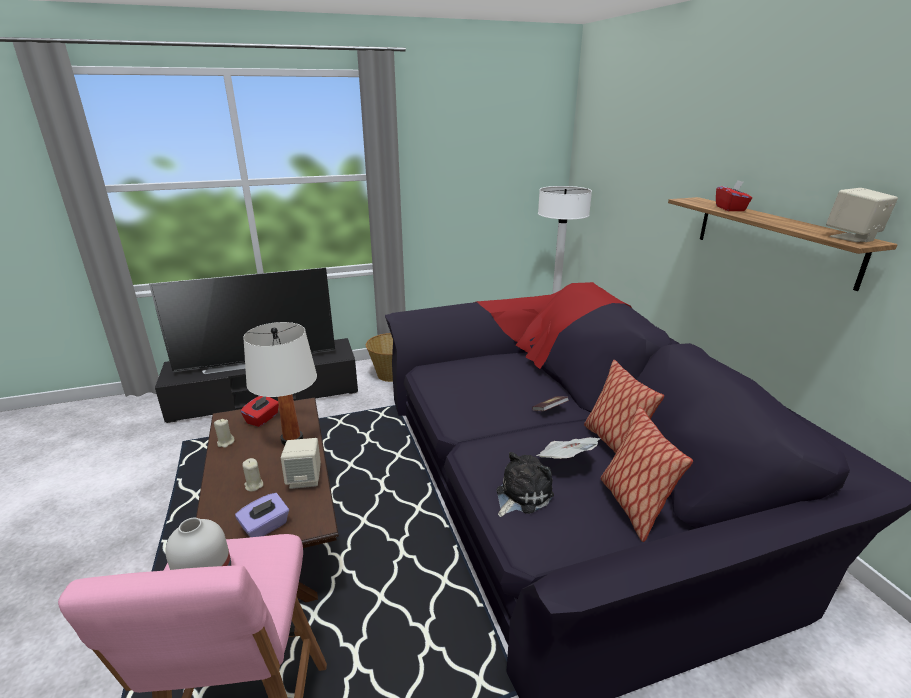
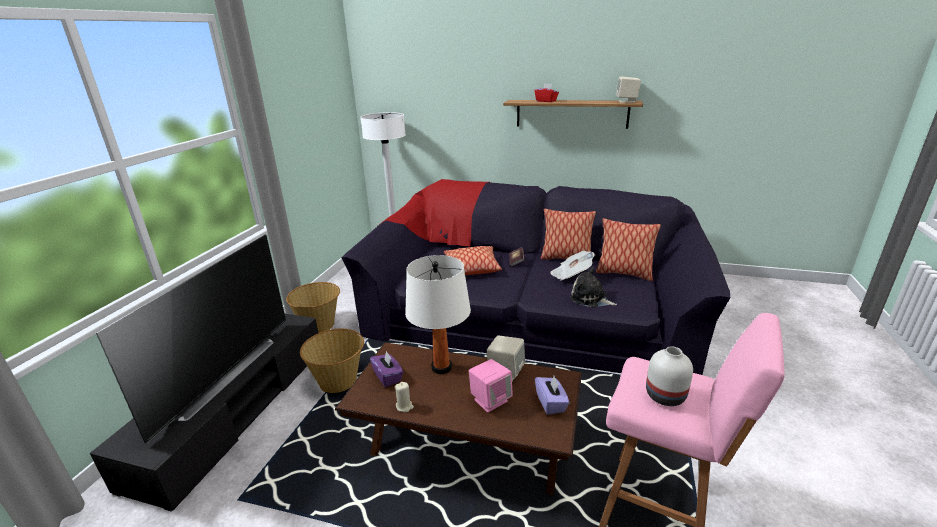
camera: 55 degrees left, 0 degrees up
(254, 485) = (490, 400): beige candle -> pink speaker
(262, 419) = (388, 377): red tissue box -> purple tissue box
(328, 419) = (338, 381): none -> basket
(501, 389) = (471, 268): none -> pillow
(521, 495) = (590, 299): plush toy -> plush toy turned 45 degrees counterclockwise

